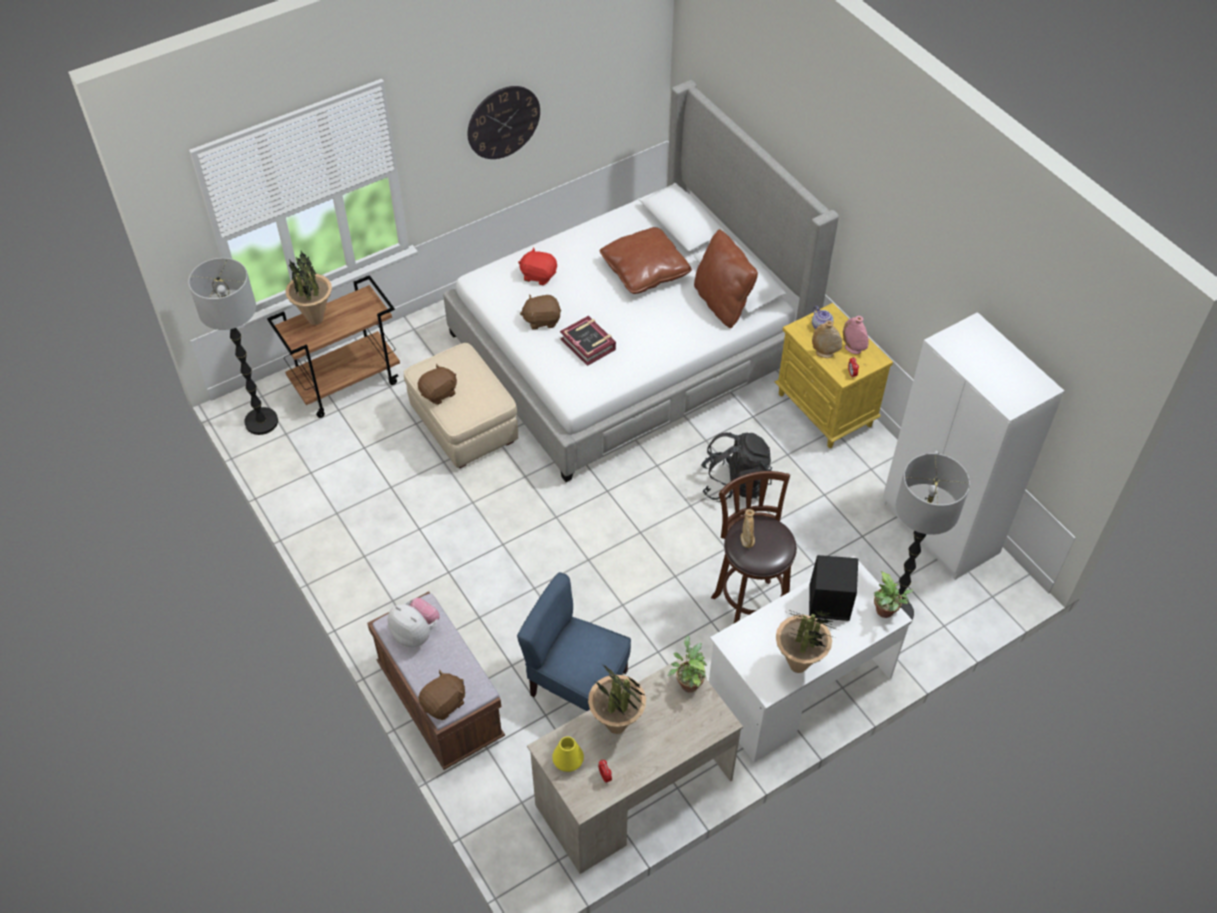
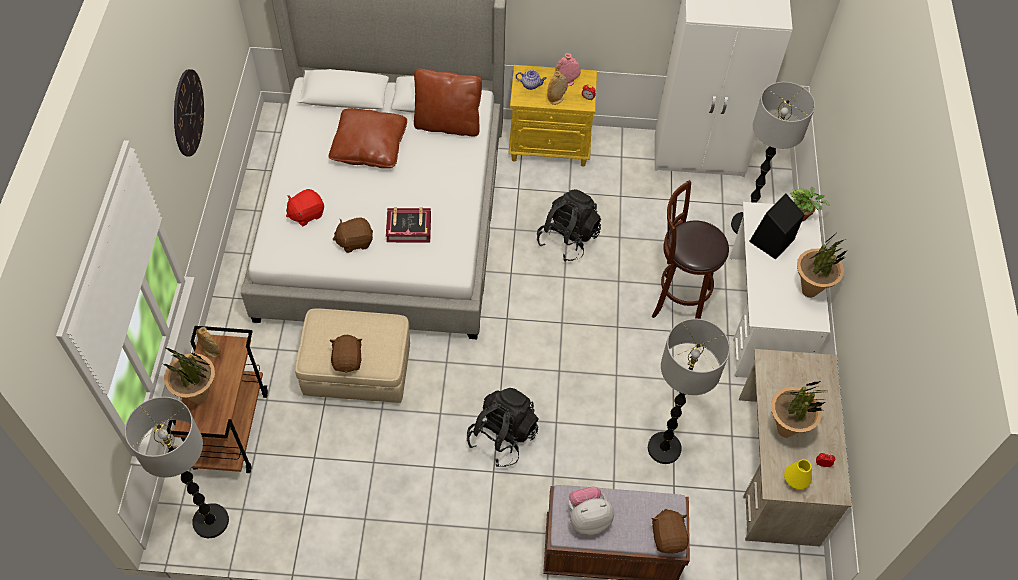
camera: 55 degrees left, 5 degrees up
(487, 558) = (502, 436): none -> black backpack
(542, 320) = (354, 241): brown plush toy -> brown plush toy turned 45 degrees clockwise
(577, 685) = (664, 448): blue chair -> floor lamp
(688, 682) = (778, 363): potted plant -> none
(747, 539) = (692, 248): beige vase -> beige vase (212, 351)

